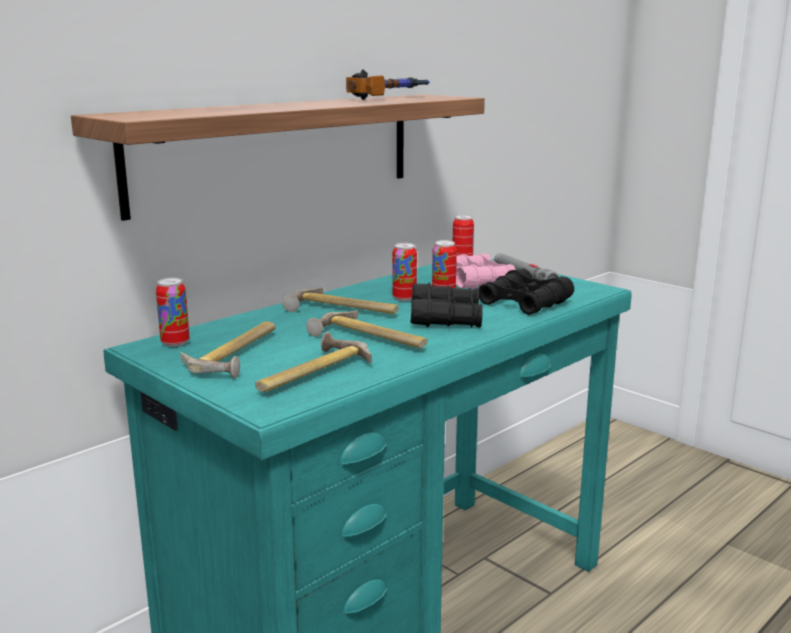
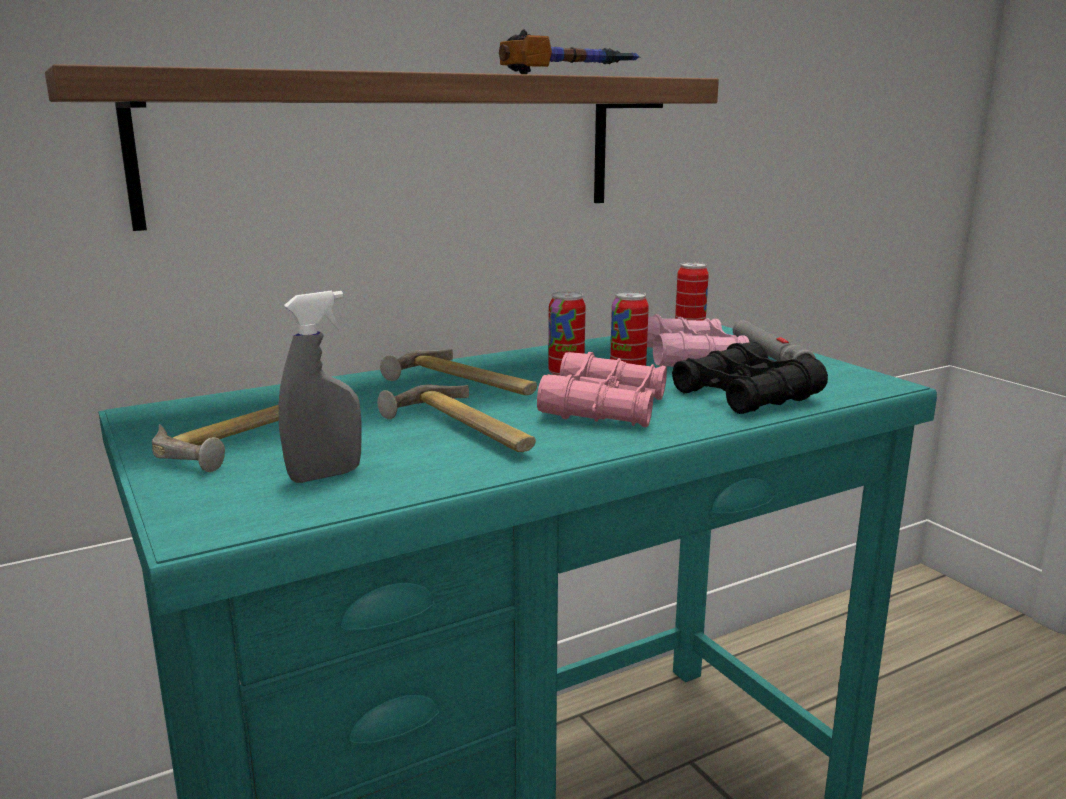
camera: 15 degrees right, 0 degrees up
(175, 343) = (193, 410): can -> none
(310, 373) = (325, 475): hammer -> grey spray bottle
(446, 317) = (605, 408): black binoculars -> pink binoculars

